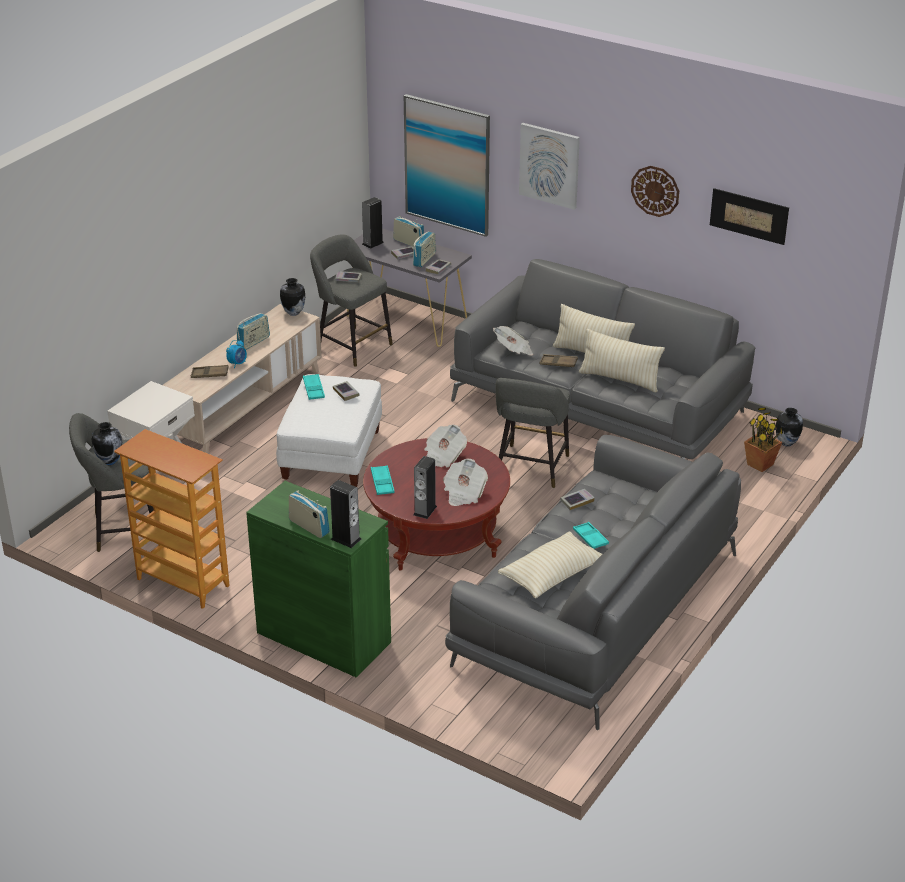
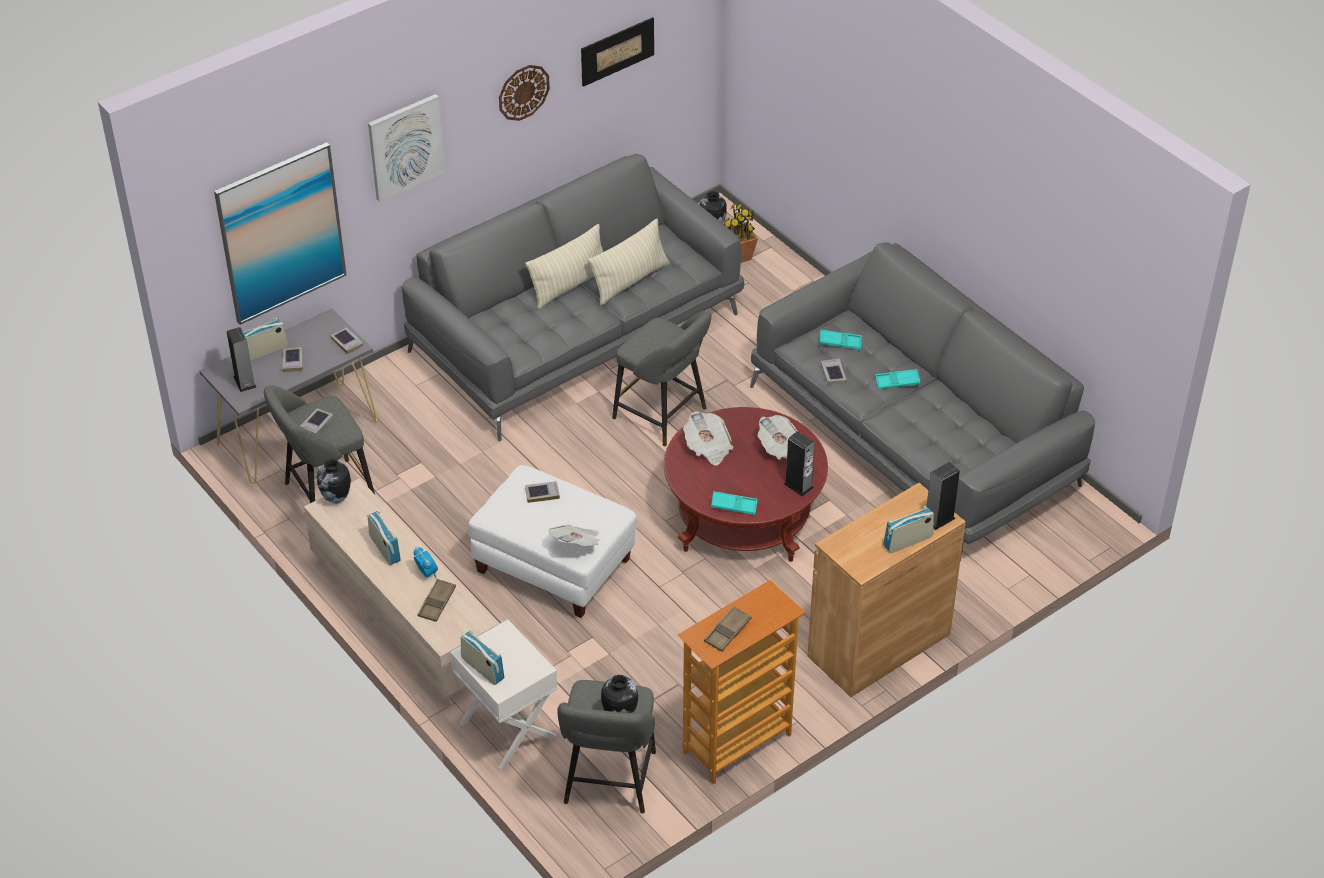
camera: 70 degrees left, 10 degrees up
(313, 389) = (519, 519): turquoise tray -> turquoise tray (840, 342)
(323, 637) = (879, 645): green cabinet -> brown cabinet
(424, 259) = (317, 348): radio -> radio (482, 668)
(513, 350) = (530, 340): newspaper -> newspaper (576, 544)
(552, 575) = (943, 424): beige pillow -> none
(558, 363) = (576, 314): brown tray -> brown tray (727, 632)

